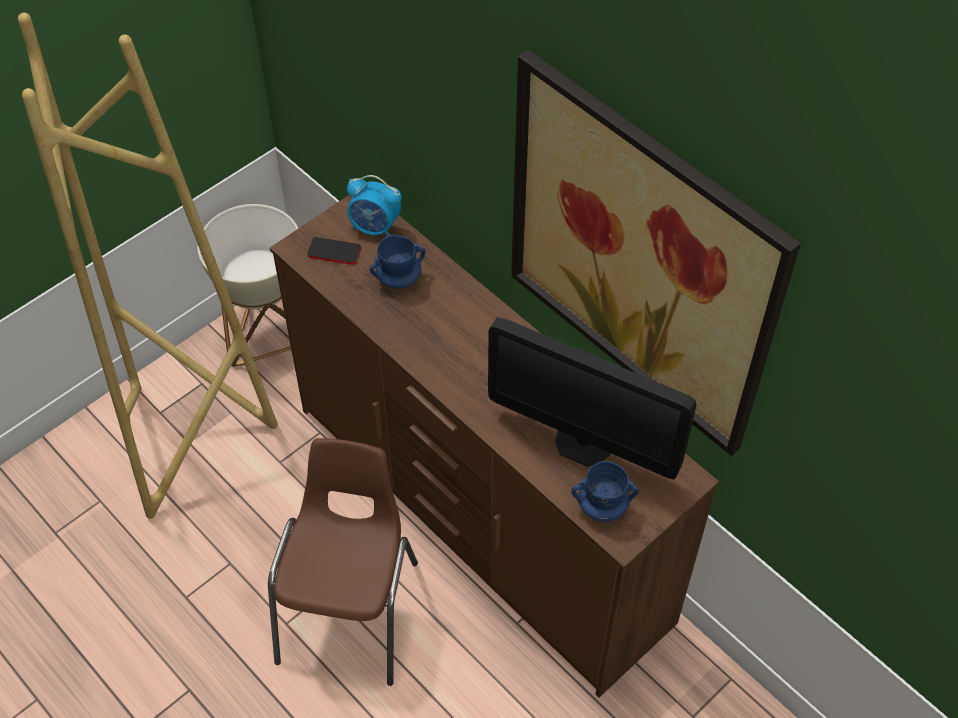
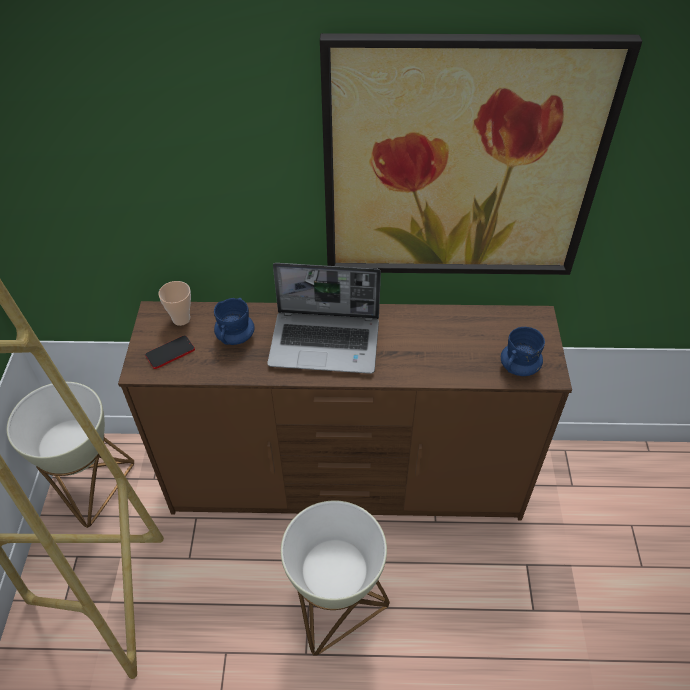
camera: 45 degrees left, 5 degrees down
(351, 611) = (337, 606): brown chair -> planter
(375, 227) = (181, 319): alarm clock -> cup
(465, 344) = (326, 342): none -> laptop
(583, 442) = (463, 342): monitor -> none

